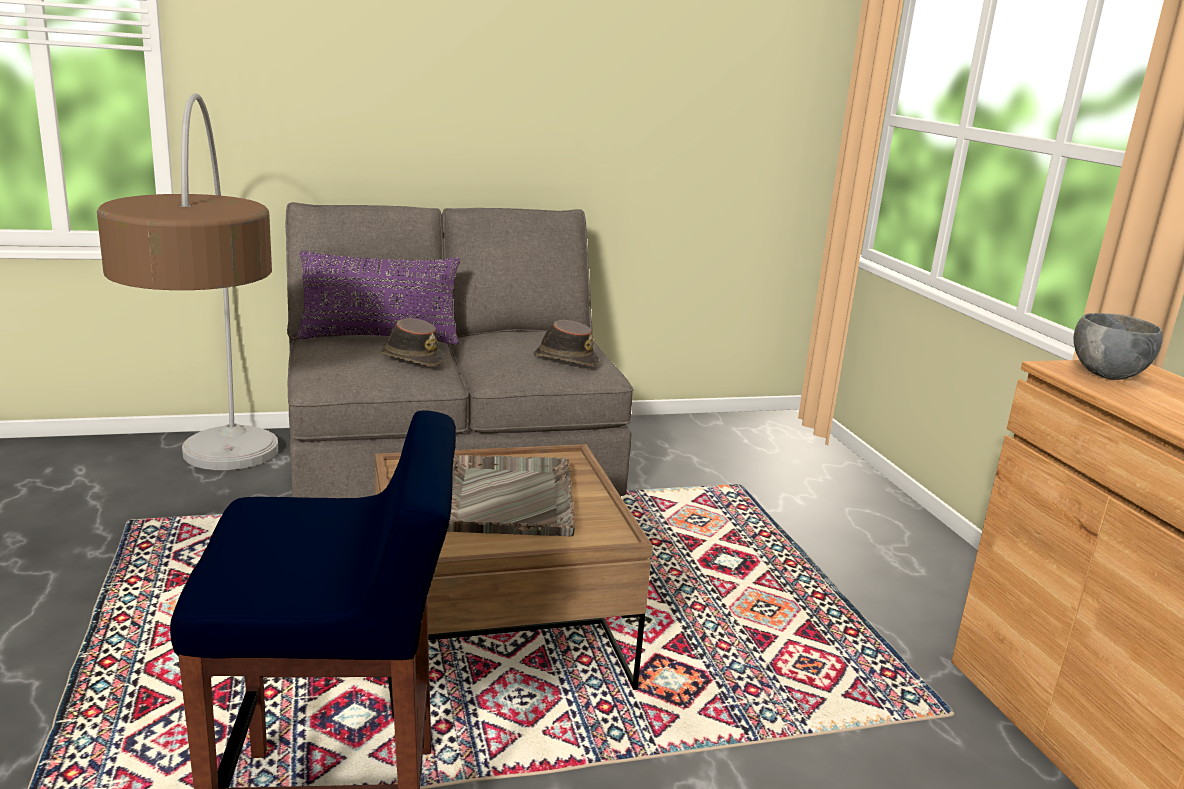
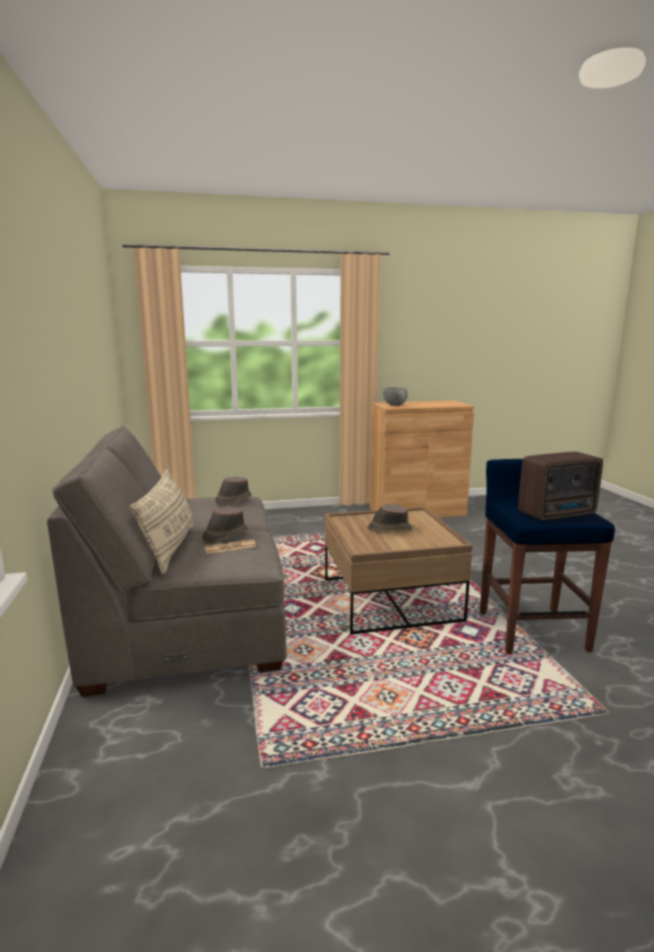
camera: 85 degrees left, 5 degrees down
(221, 508) = (240, 717): floor lamp -> none
(272, 549) = (559, 514): none -> radio
(365, 361) = (230, 547): none -> newspaper
(379, 338) = (169, 548): purple pillow -> beige pillow
(509, 497) = (389, 529): grey tray -> brown hat

